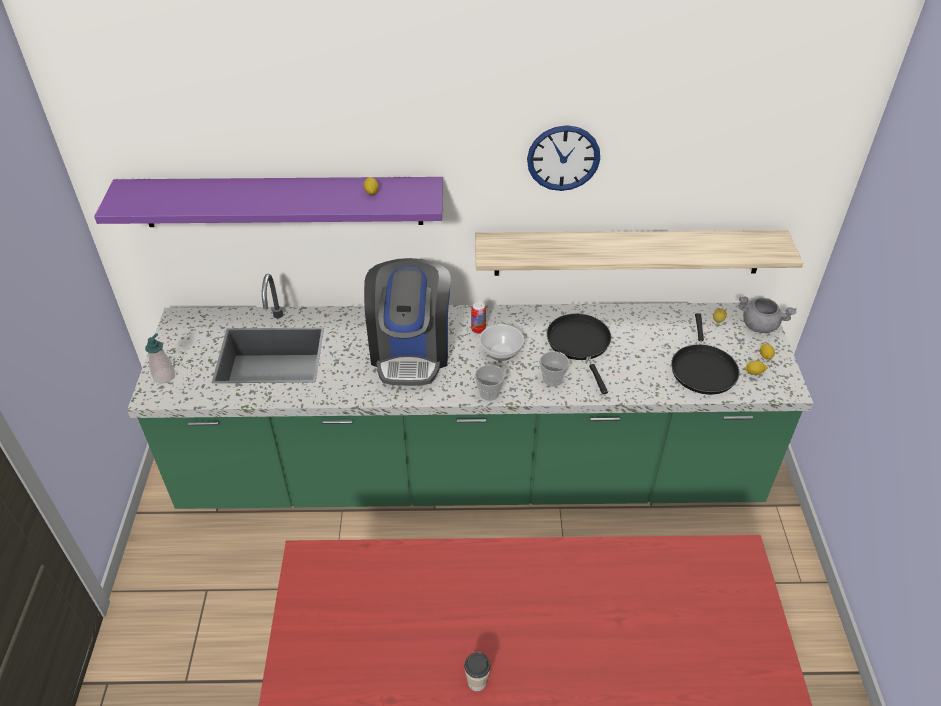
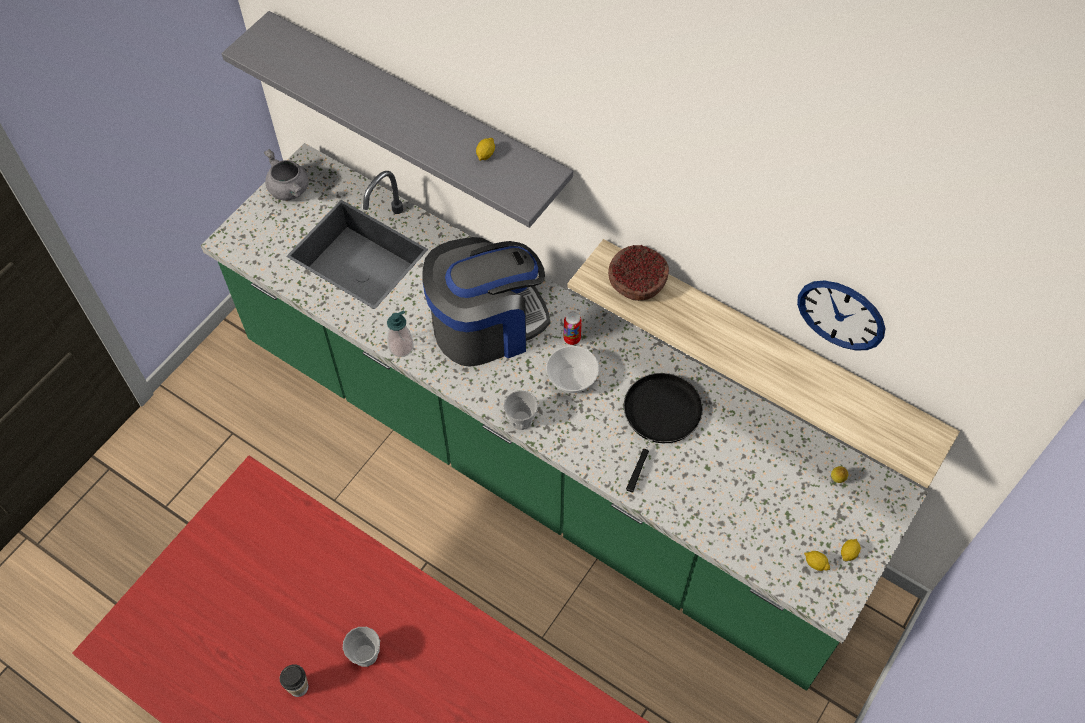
camera: 35 degrees right, 15 degrees up
(164, 376) = (252, 225): soap dispenser -> soap dispenser (401, 347)
(282, 201) = (417, 109): purple shelf -> grey shelf
(410, 351) = (486, 325): coffee machine -> coffee machine turned 150 degrees counterclockwise
(522, 244) = (637, 282): none -> bowl
(552, 379) = (595, 441): cup -> cup (365, 654)
(563, 158) = (702, 220): wall clock -> wall clock (841, 314)
(702, 369) = (763, 525): black frying pan -> none
(760, 325) = (882, 512): grey cooking pot -> grey cooking pot (290, 190)

